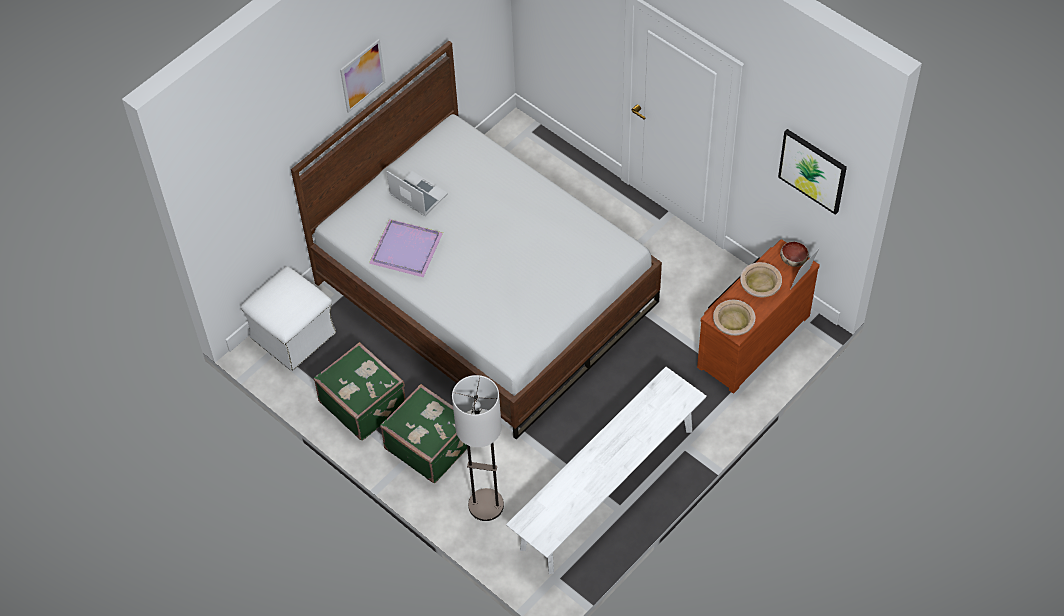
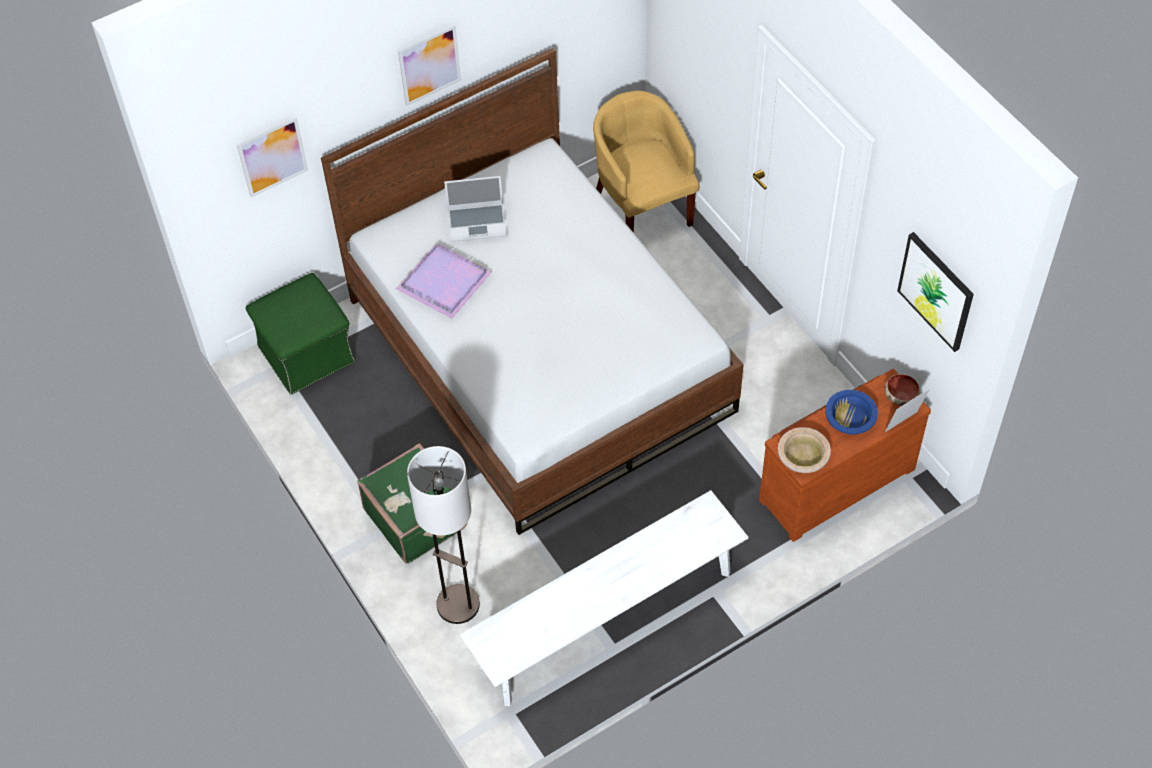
camera: 15 degrees right, 0 degrees up
(256, 177) = (272, 156): none -> picture
(294, 334) = (307, 353): white ottoman -> green ottoman
(363, 403) = (358, 450): green suitcase -> none
(417, 195) = (478, 222): laptop -> laptop turned 120 degrees clockwise
(530, 155) = (642, 208): none -> yellow armchair
(760, 284) = (850, 417): beige bowl -> blue bowl

